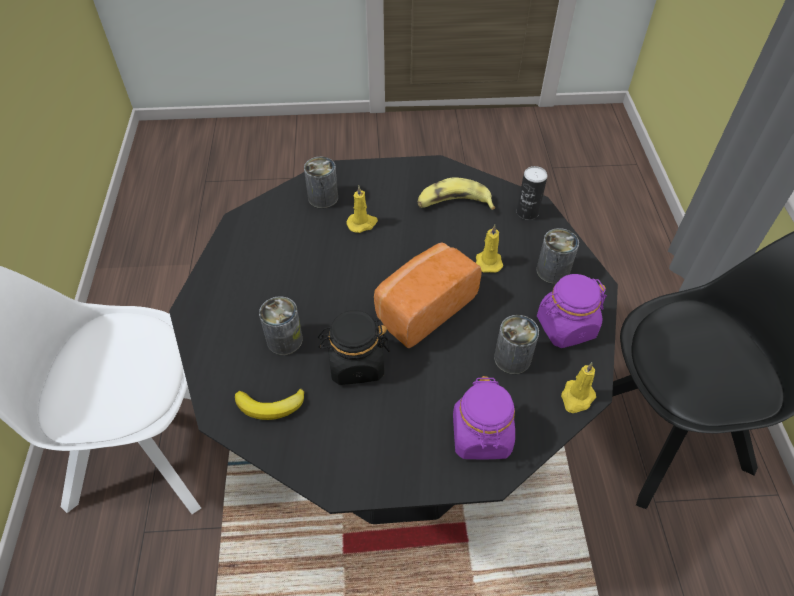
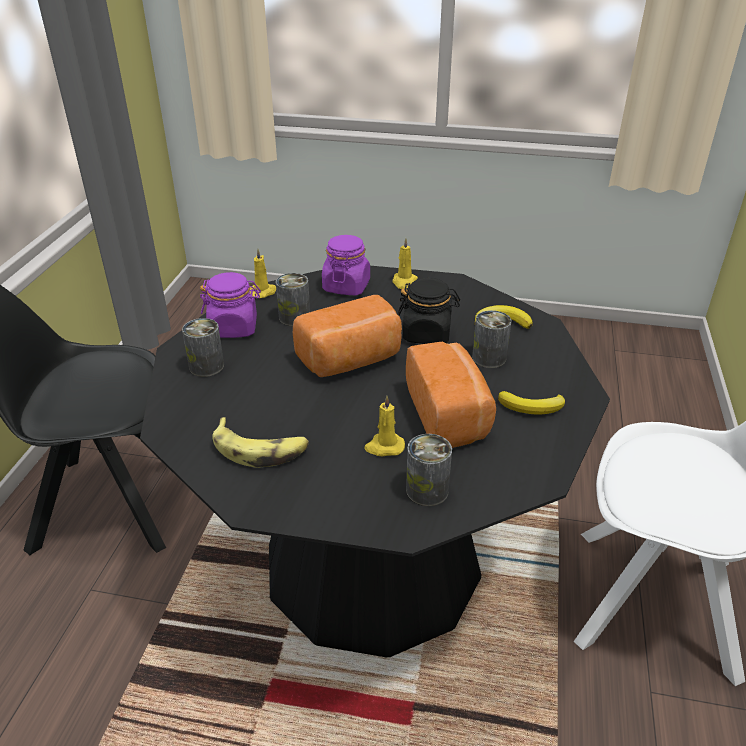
camera: 165 degrees left, 15 degrees down
(243, 285) = (532, 407): none -> banana
(316, 263) = (449, 414): none -> bread
(488, 261) = (263, 384): yellow candle -> yellow candle (404, 282)
(527, 212) = (181, 423): can -> none

